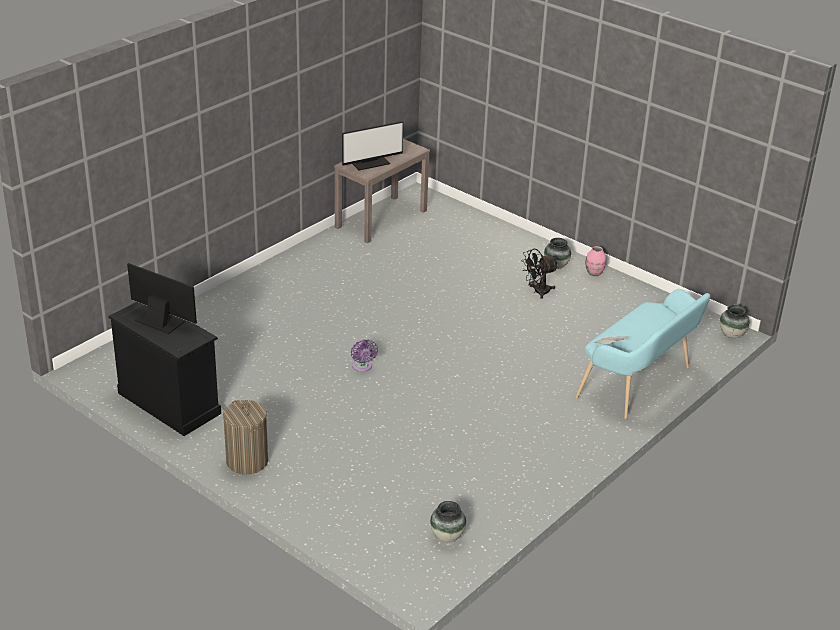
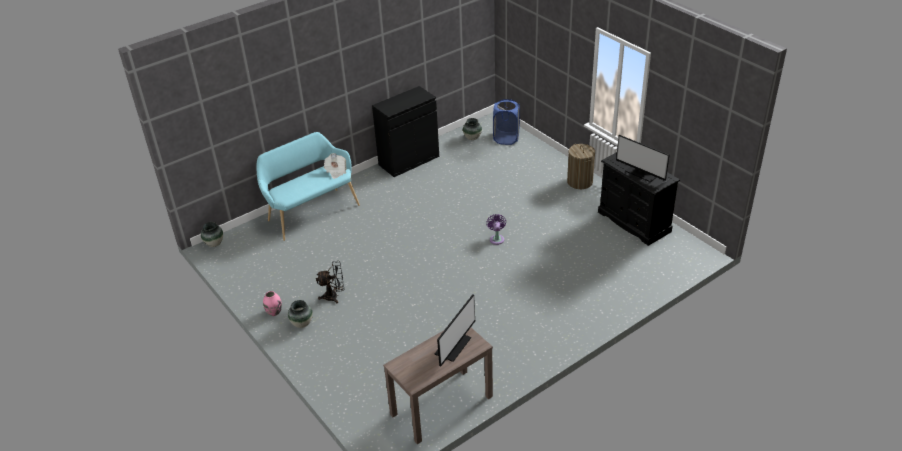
camera: 165 degrees left, 5 degrees up
(370, 163) = (453, 346): monitor -> monitor turned 135 degrees clockwise
(384, 540) = (506, 138): none -> blue laundry basket
(540, 479) = (409, 160): none -> black cabinet

